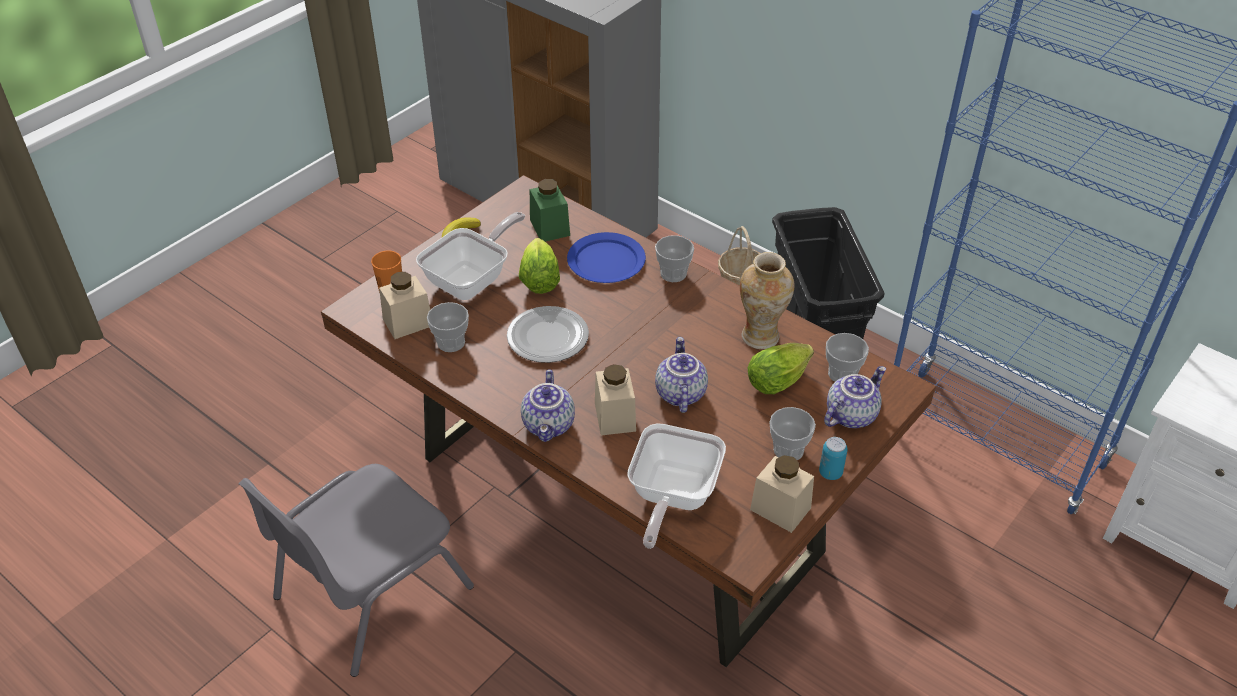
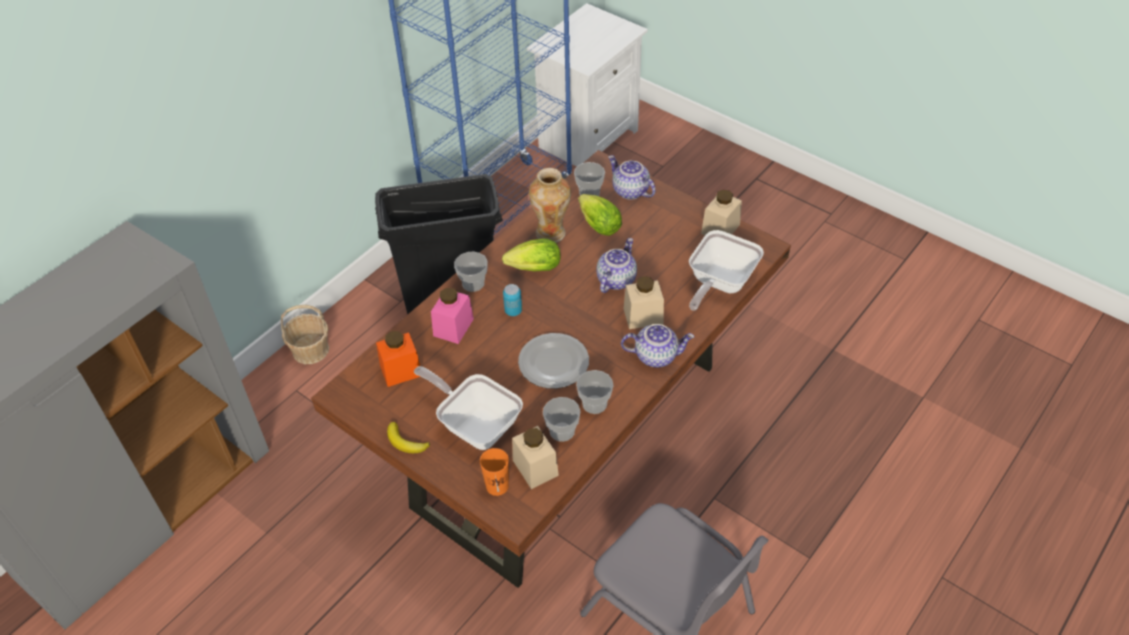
camera: 90 degrees left, 5 degrees up
(539, 278) = (475, 373): lettuce -> lettuce (531, 269)
(549, 227) = (401, 370): green jar -> orange jar
(607, 261) = (453, 327): blue plate -> pink jar
(671, 497) = (719, 283): frying pan -> frying pan turned 105 degrees clockwise
(679, 393) = (615, 279): teapot -> teapot turned 120 degrees clockwise
(788, 450) = (666, 223): cup -> cup (594, 404)
(830, 473) = (685, 204): can -> can (513, 311)

